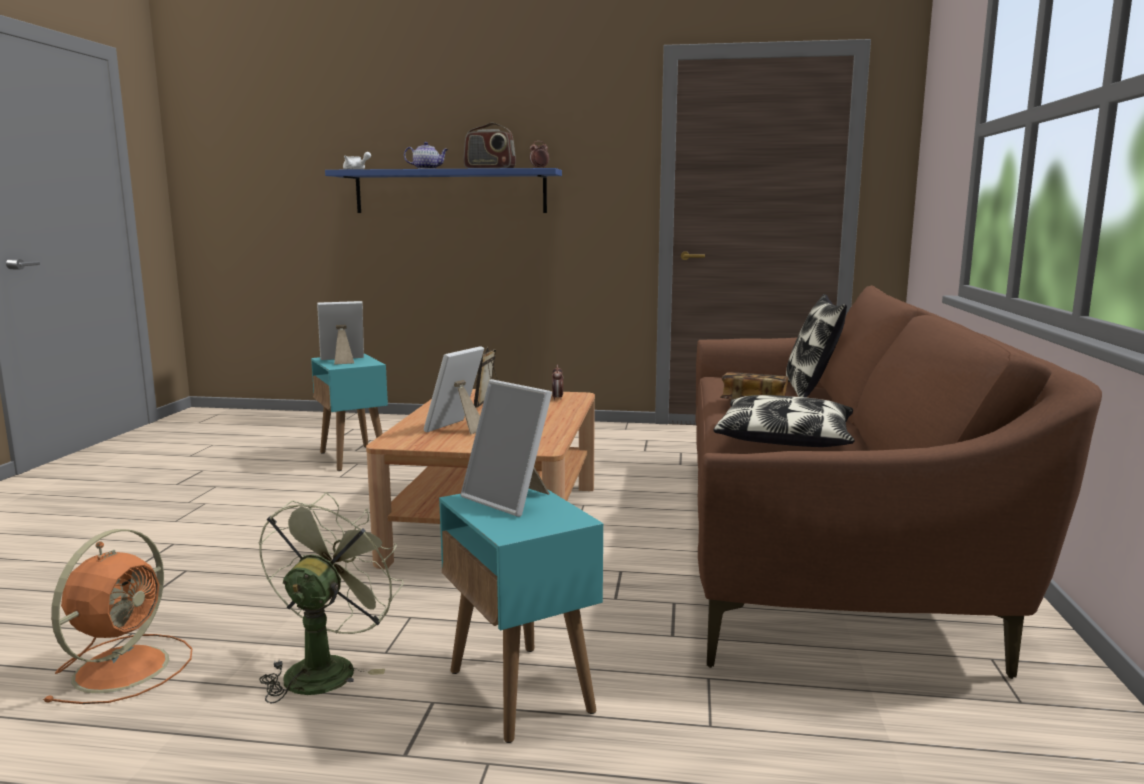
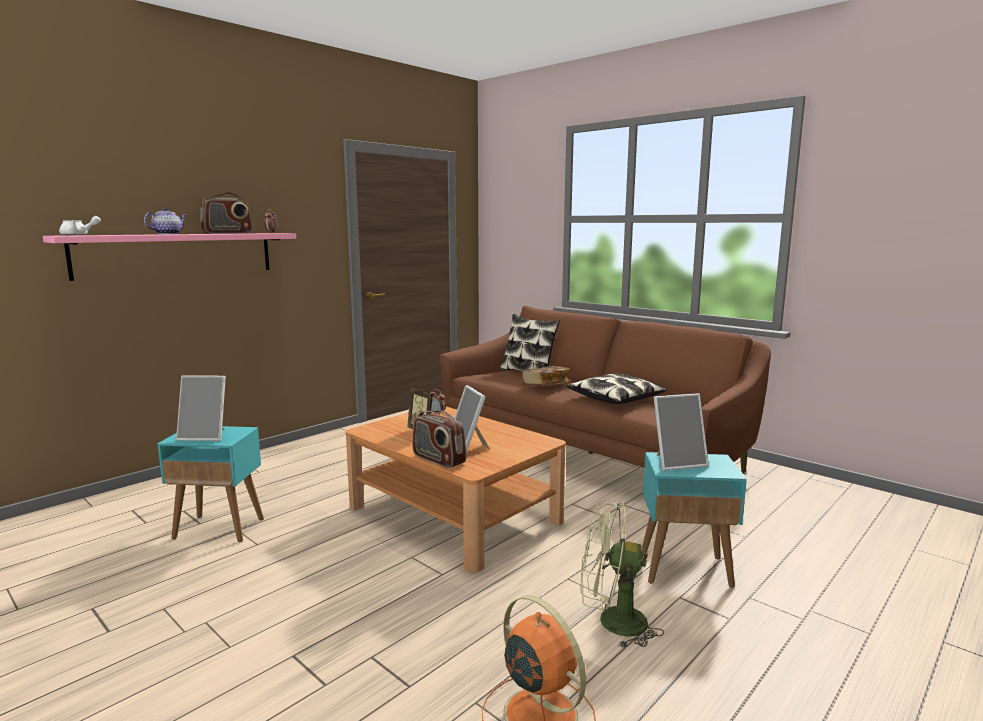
camera: 55 degrees left, 0 degrees up
(326, 668) = (612, 623): green fan -> green fan turned 45 degrees counterclockwise
(342, 361) = (206, 436): picture frame -> picture frame turned 105 degrees counterclockwise
(410, 426) = (438, 459): none -> radio
(450, 192) = (177, 254): blue shelf -> pink shelf

